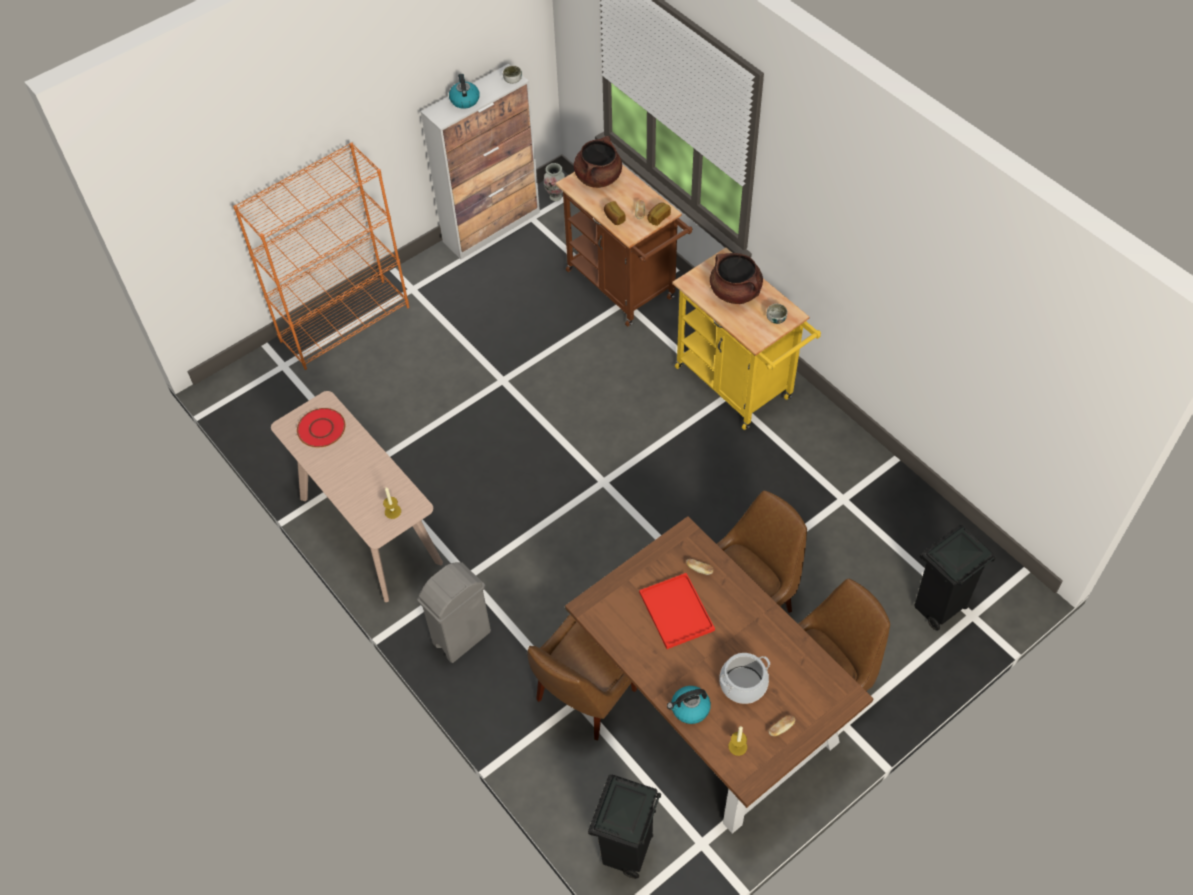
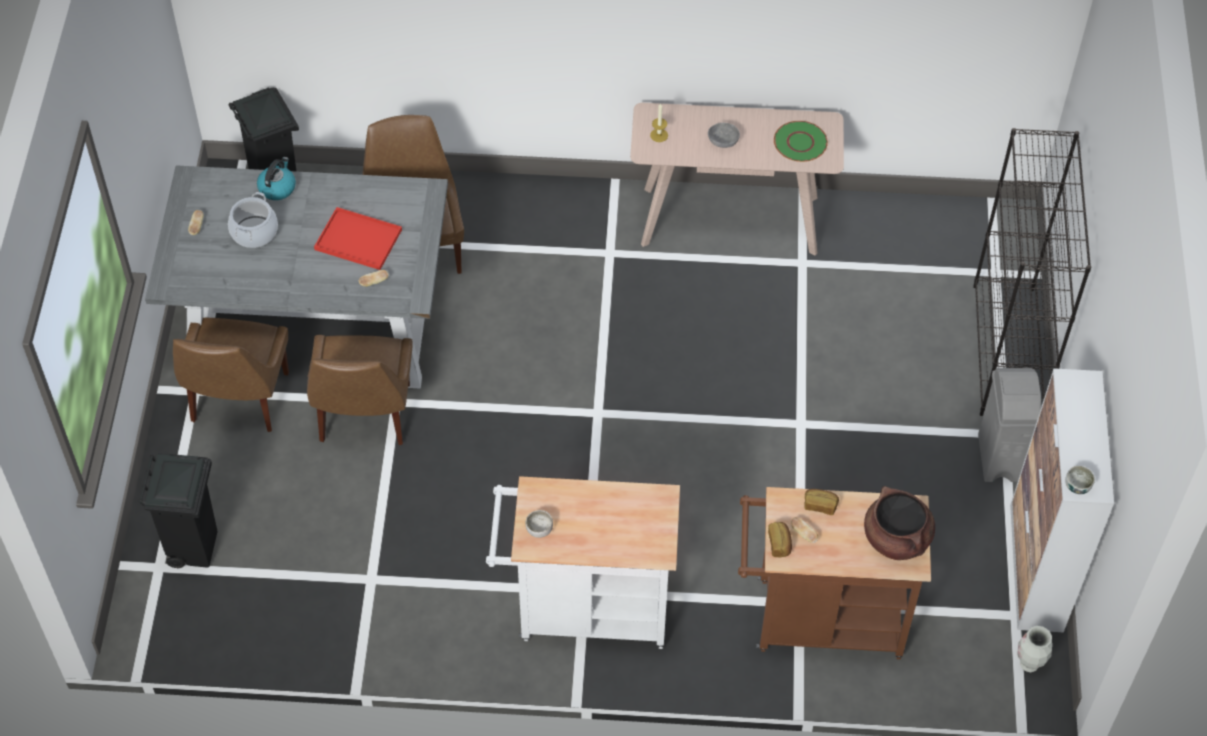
camera: 130 degrees right, 0 degrees up
(321, 428) = (800, 142): red plate -> green plate
(345, 323) = (1008, 351): orange bookcase -> black bookcase
(362, 471) = (722, 141): none -> grey bowl
(461, 638) = (557, 211): grey trash can -> grey trash can (998, 457)
(464, 100) = (1084, 419): kettle -> none
(711, 706) = (312, 320): brown dining table -> grey dining table
(735, 292) = (608, 524): brown cooking pot -> none
(737, 746) = (217, 192): candle -> none
(738, 387) = (584, 609): yellow cart -> white cart

